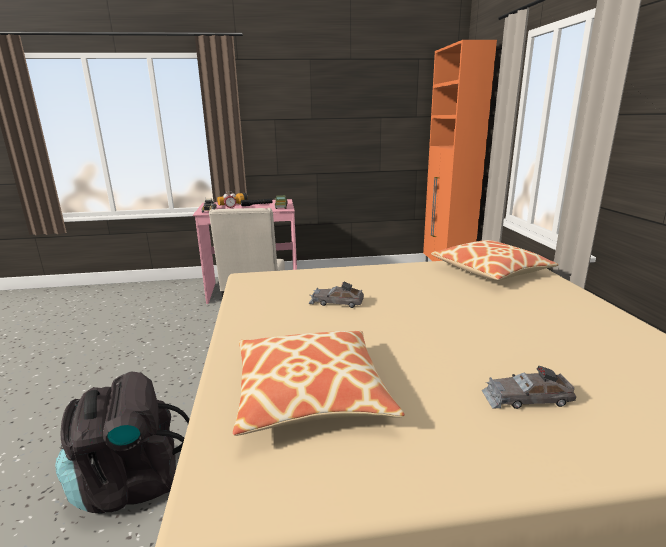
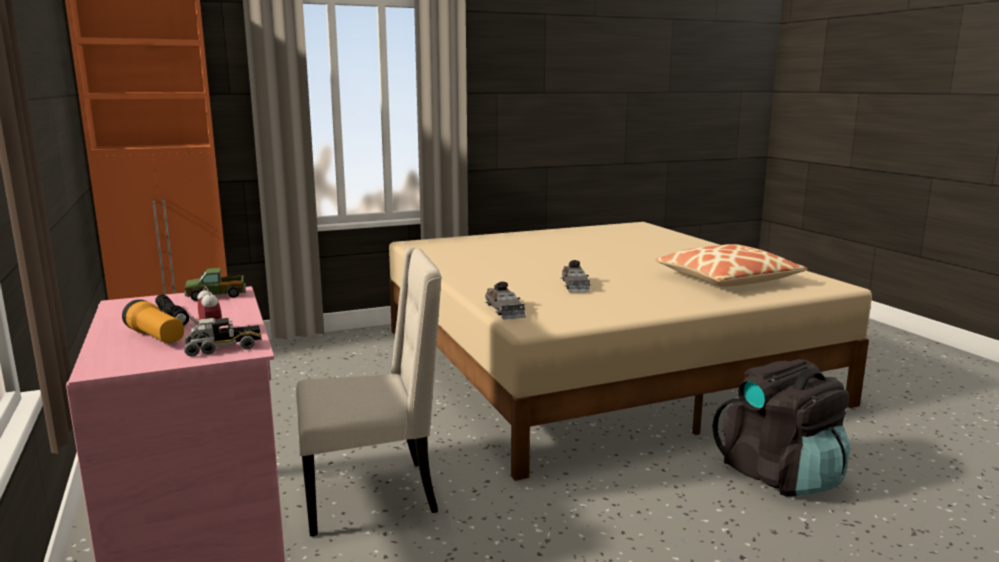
camera: 105 degrees left, 5 degrees down
(490, 271) = (450, 249): pillow -> none
(526, 398) = (668, 248): grey toy car -> grey toy car (504, 310)

